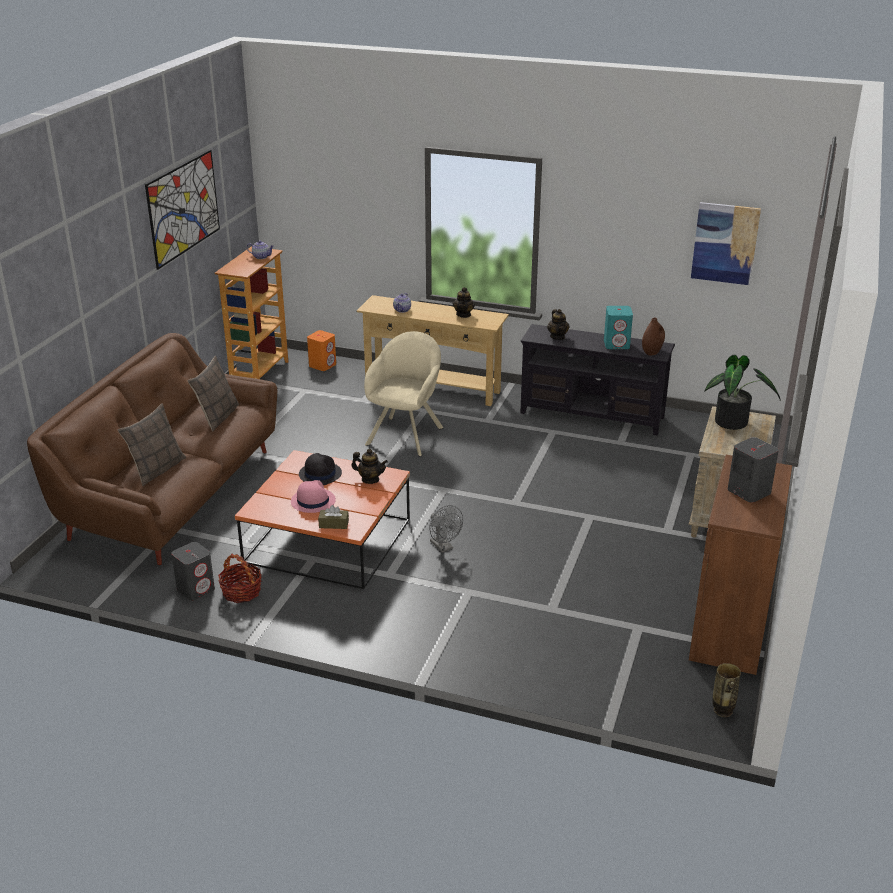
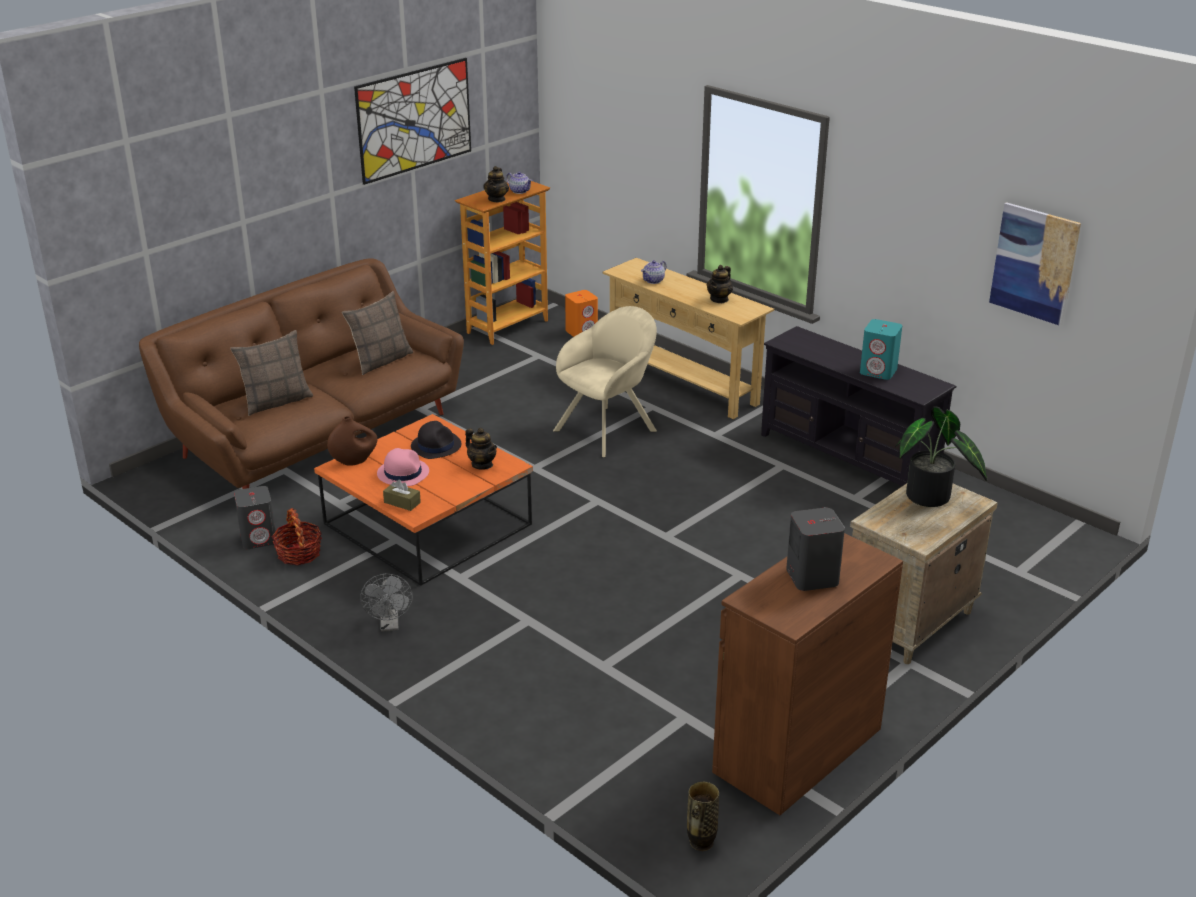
camera: 25 degrees right, 0 degrees up
(444, 547) = (543, 564): grey fan -> grey fan (390, 625)
(557, 337) = (813, 347): teapot -> teapot (497, 199)
(652, 352) = (915, 389): brown vase -> brown vase (354, 461)

